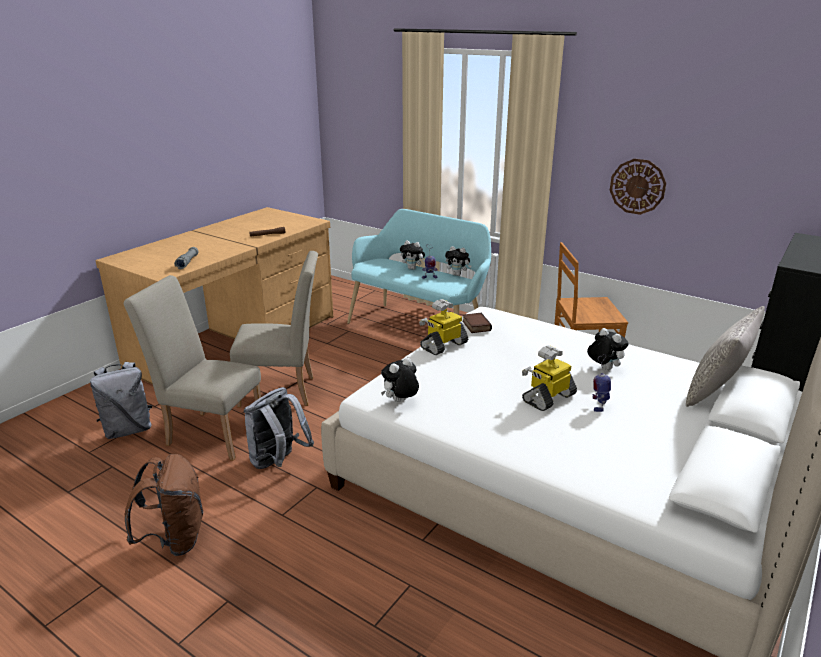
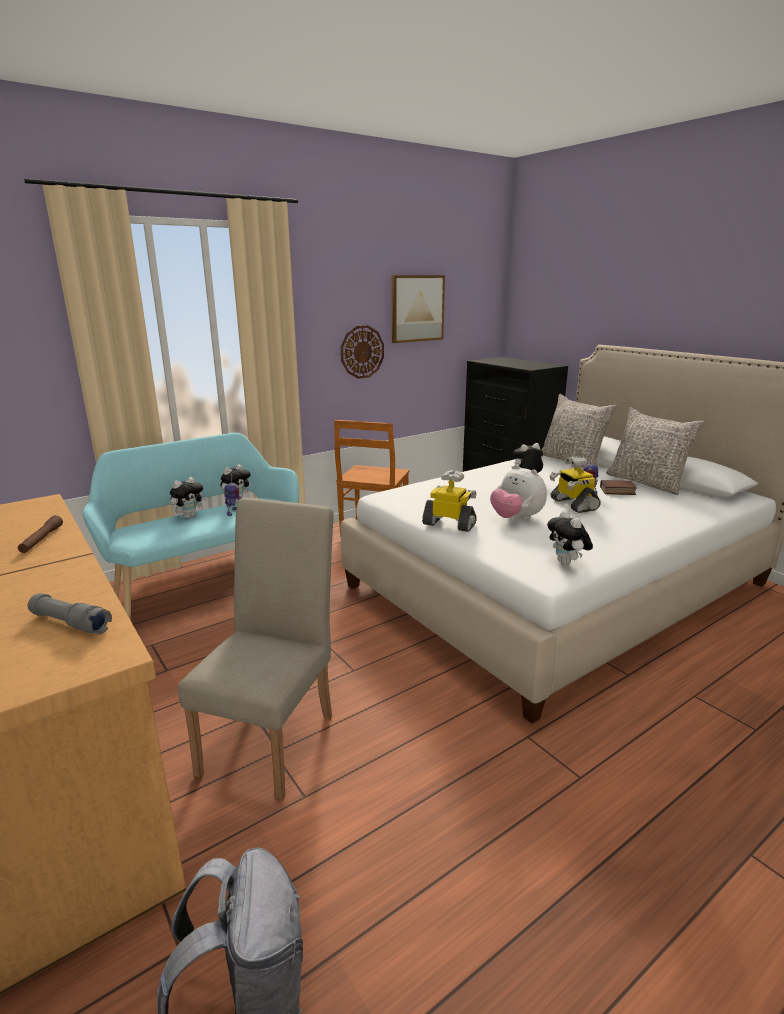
camera: 70 degrees left, 5 degrees down
(175, 539) = (631, 918): brown backpack -> none
(210, 433) = (344, 846): beige chair -> none
(278, 462) = (461, 766): grey backpack -> none
(443, 345) = (450, 524): toy robot -> toy robot turned 135 degrees clockwise
(475, 325) = (416, 503): book -> book (617, 491)
(484, 372) = (516, 518): none -> plush toy
(687, 447) = (646, 483): none -> grey pillow
(725, 152) = (417, 308): none -> picture

